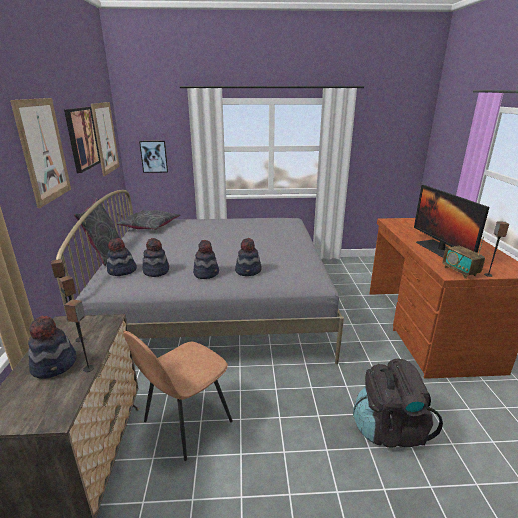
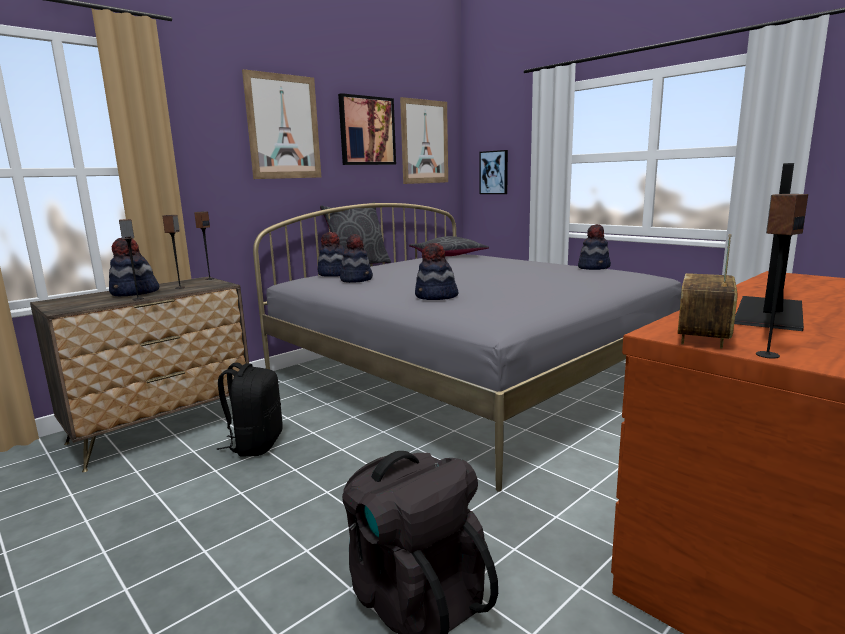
camera: 50 degrees right, 10 degrees down
(186, 422) = (255, 444): brown chair -> black backpack
(206, 273) = (391, 289): hat -> hat (594, 267)

